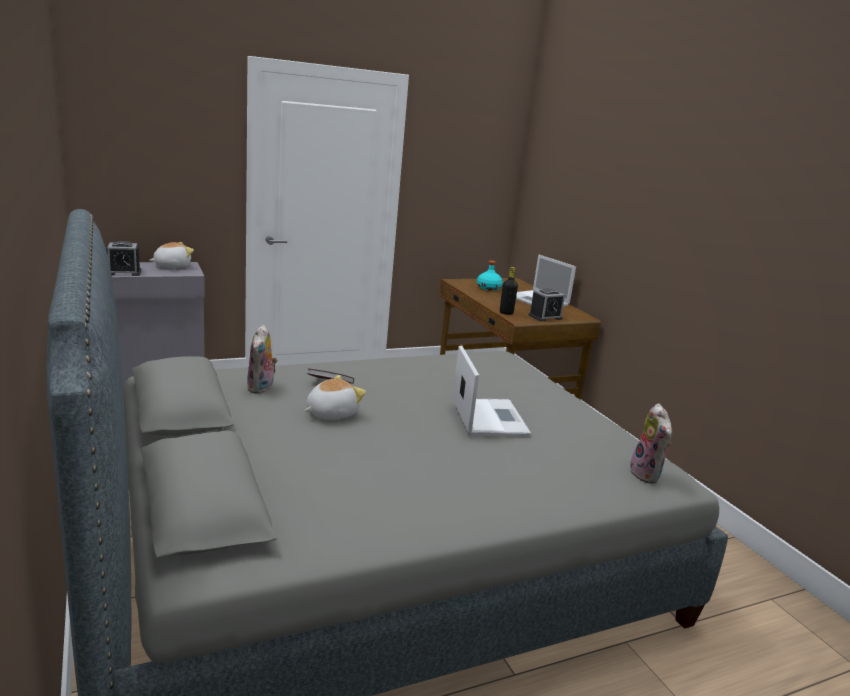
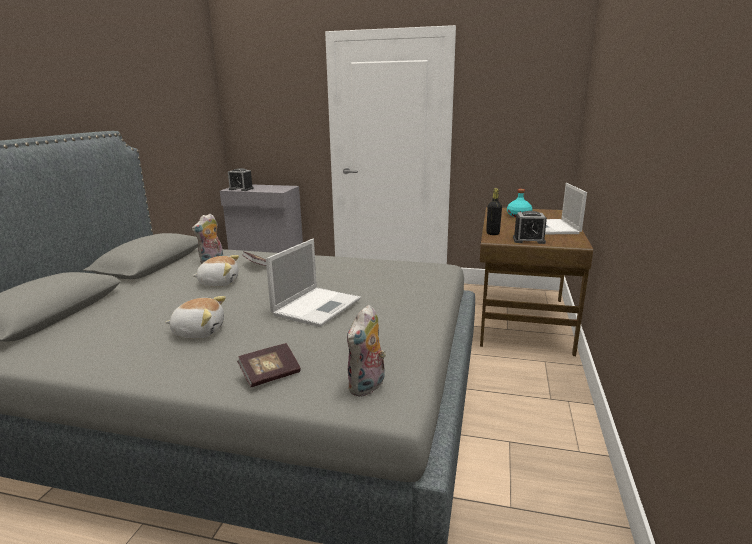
camera: 40 degrees right, 0 degrees up
(172, 266) = (277, 187): plush toy -> plush toy (199, 331)
(572, 488) = (270, 375): none -> book

